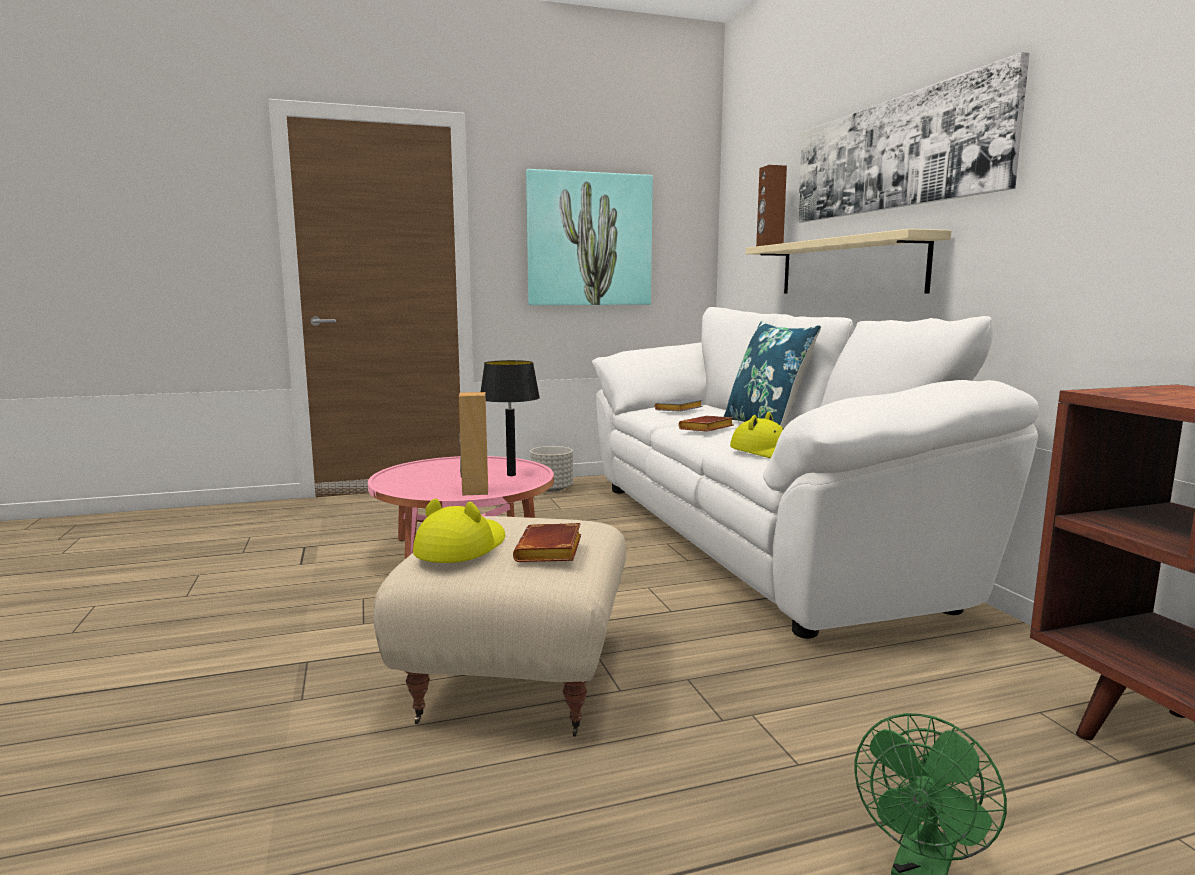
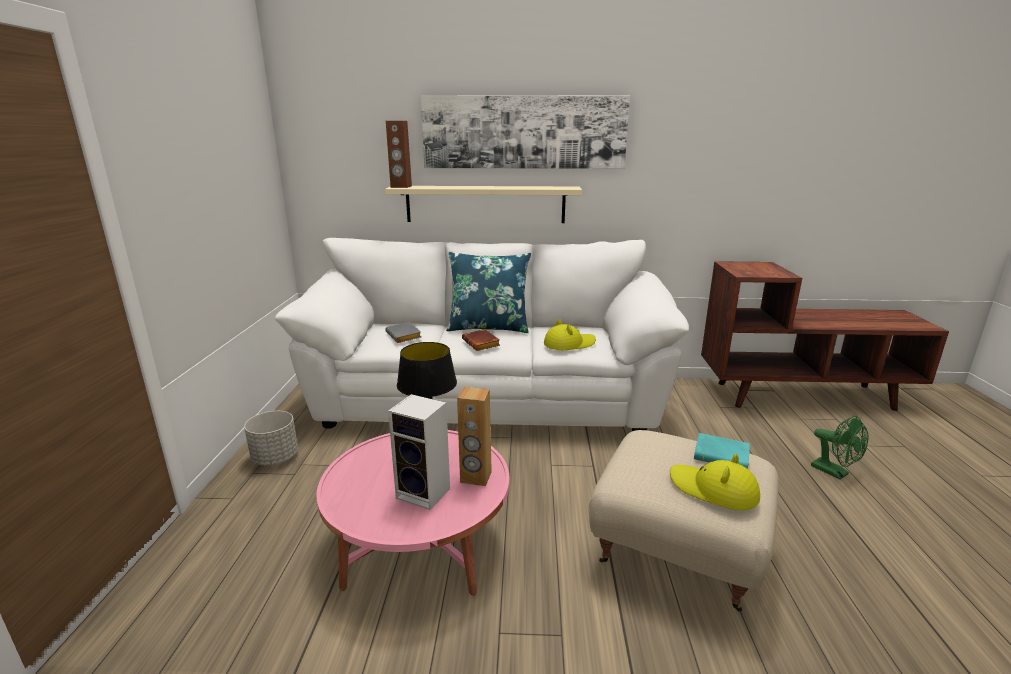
camera: 70 degrees left, 10 degrees up
(441, 482) = (425, 493): none -> speaker
(551, 551) = (722, 456): brown book -> turquoise book
(589, 240) = (212, 186): picture -> none

